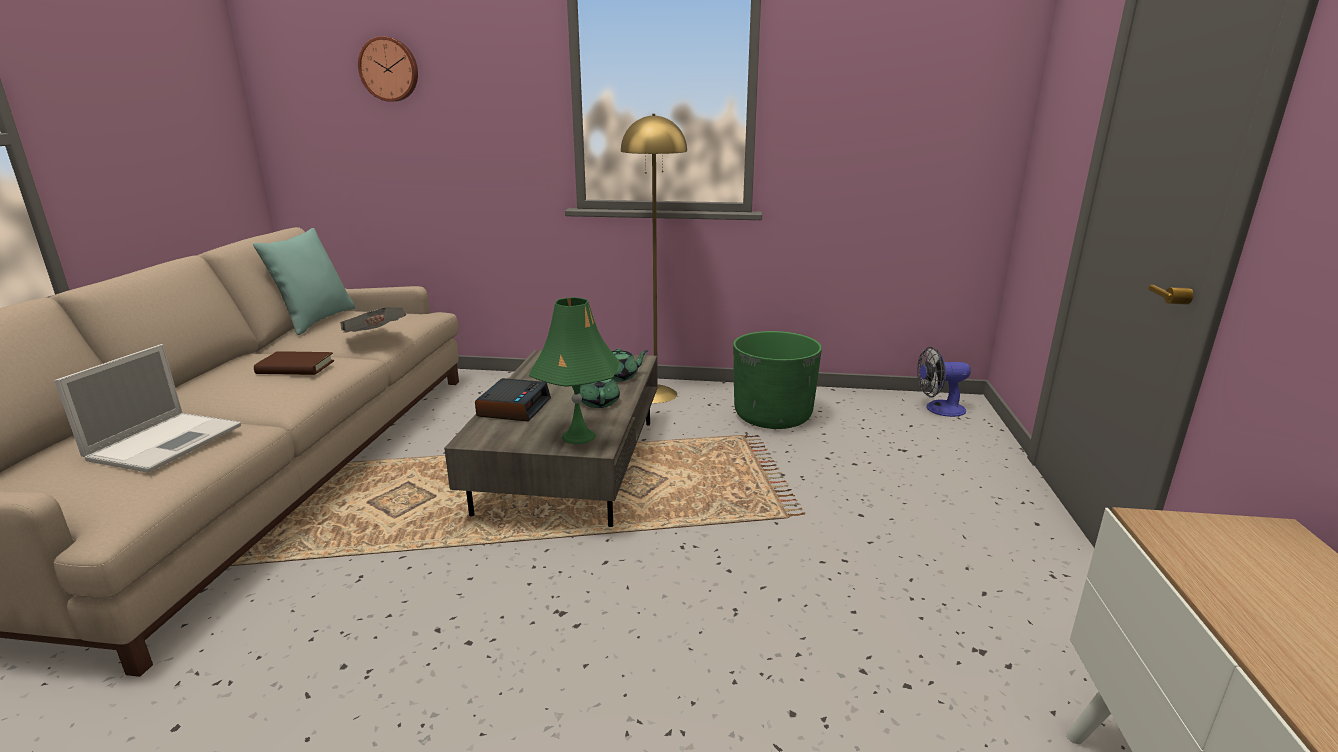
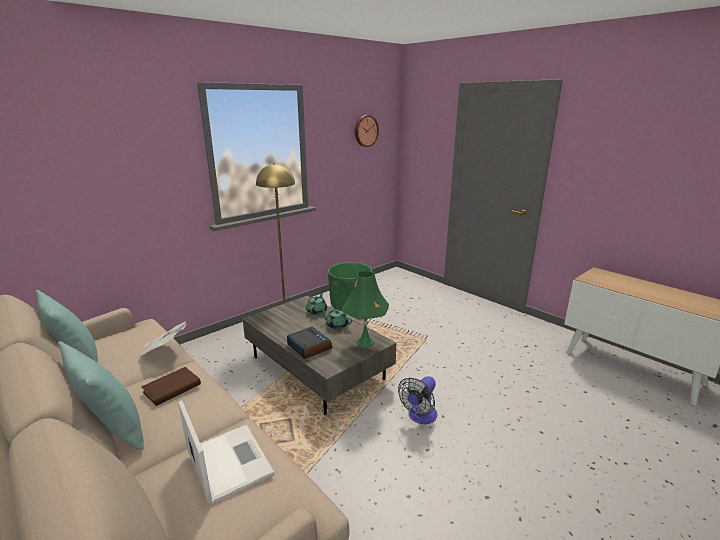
camera: 50 degrees left, 0 degrees up
(205, 376) = (112, 430): none -> turquoise pillow
(389, 69) = (58, 147): wall clock -> wall clock (365, 131)
(938, 409) = (394, 278): fan -> fan (420, 417)

